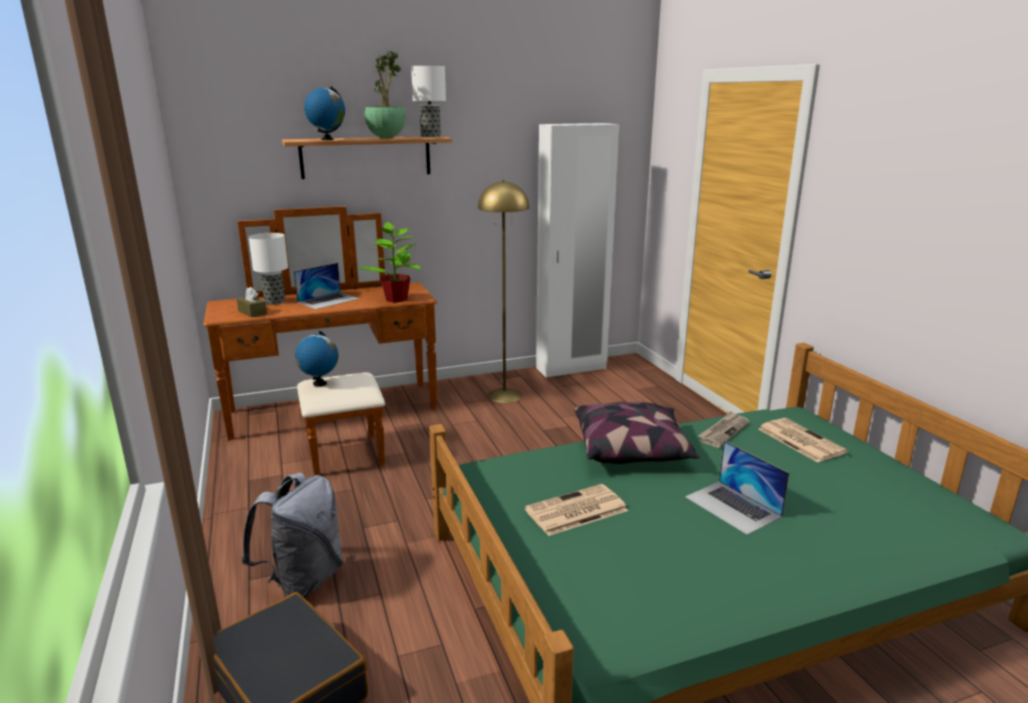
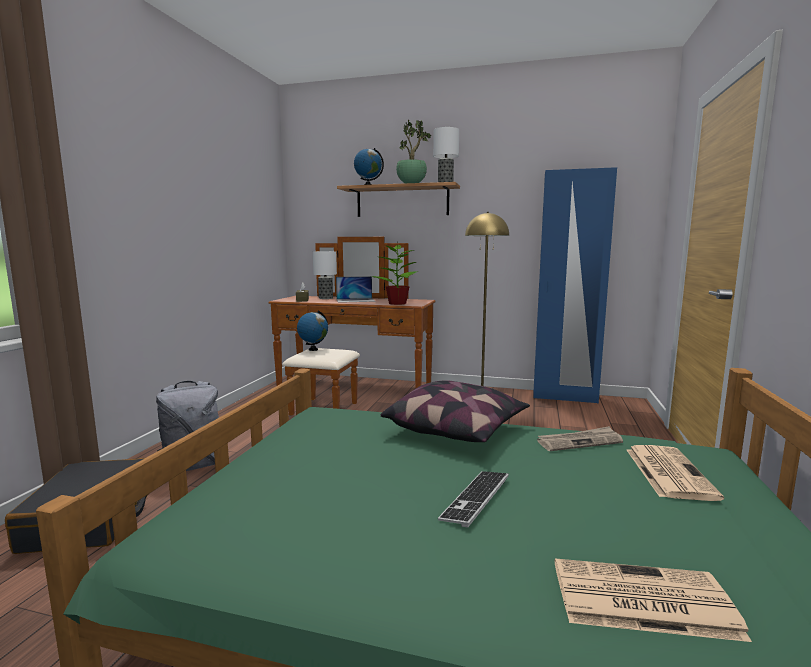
camera: 35 degrees right, 10 degrees down
(571, 368) = (564, 397): white wardrobe -> blue wardrobe
(575, 511) = (327, 453): newspaper -> newspaper (640, 600)
(733, 506) = (475, 498): laptop -> keyboard

